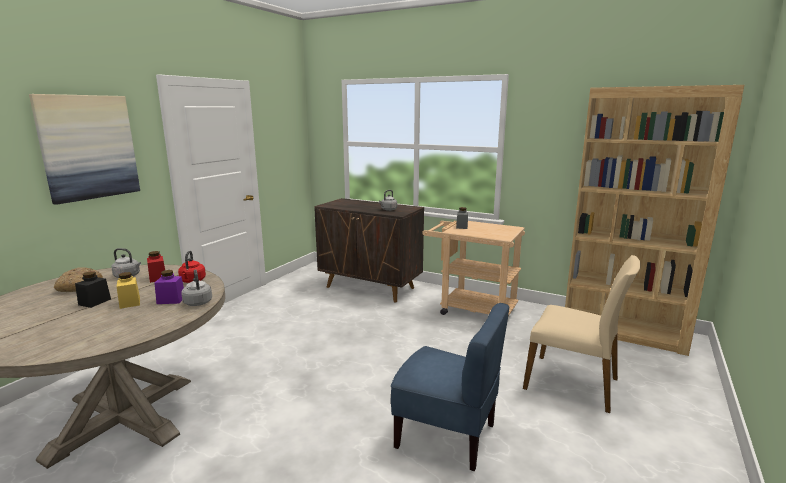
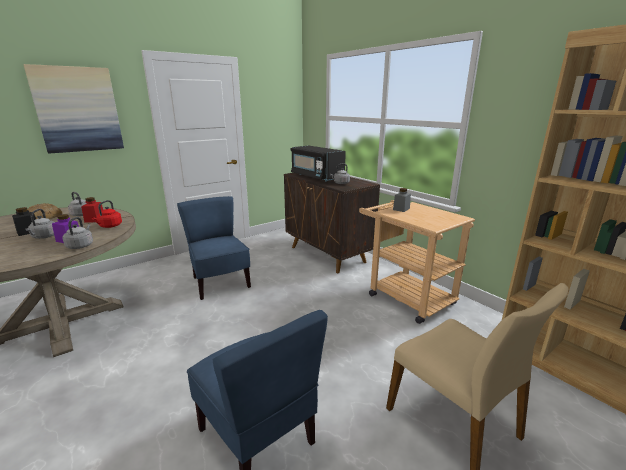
camera: 25 degrees right, 5 degrees up
(130, 303) = (44, 237): yellow jar -> grey kettle
(282, 335) = (220, 283): none -> blue chair
(354, 206) = (316, 177): none -> black microwave

